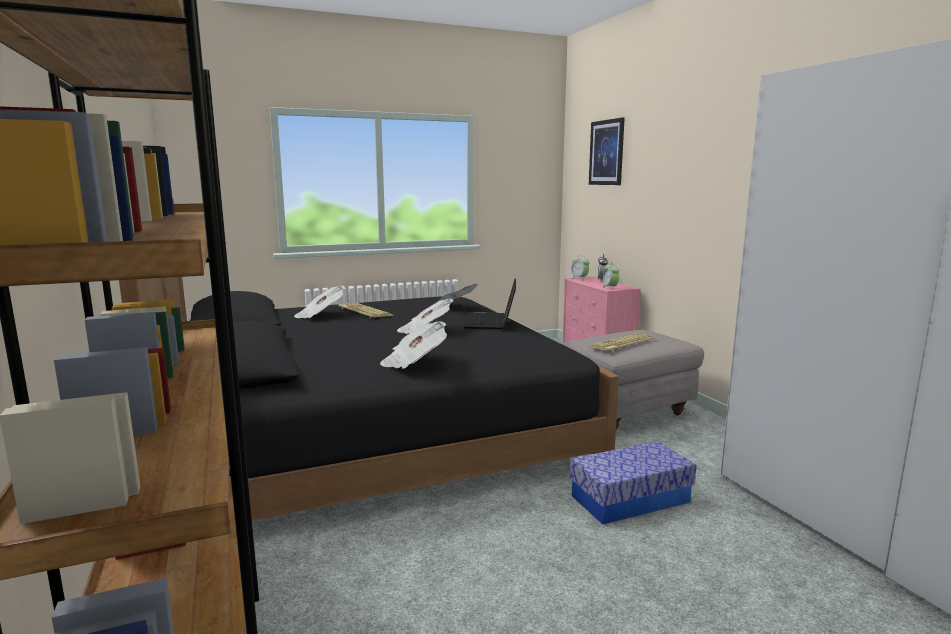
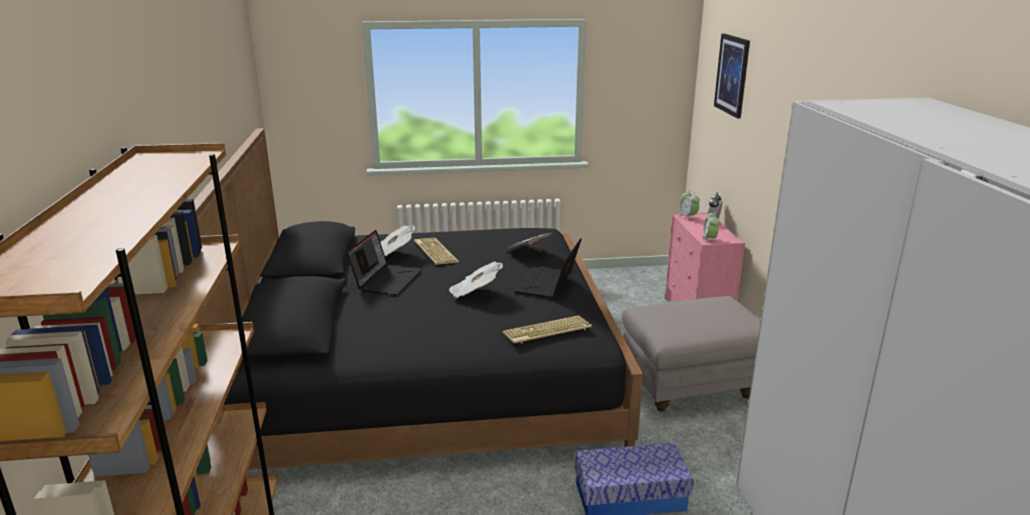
camera: 15 degrees right, 10 degrees up
(327, 330) = (387, 280): none -> laptop
(414, 362) = (439, 341): newspaper -> none
(622, 344) = (685, 321): keyboard -> keyboard (547, 331)

